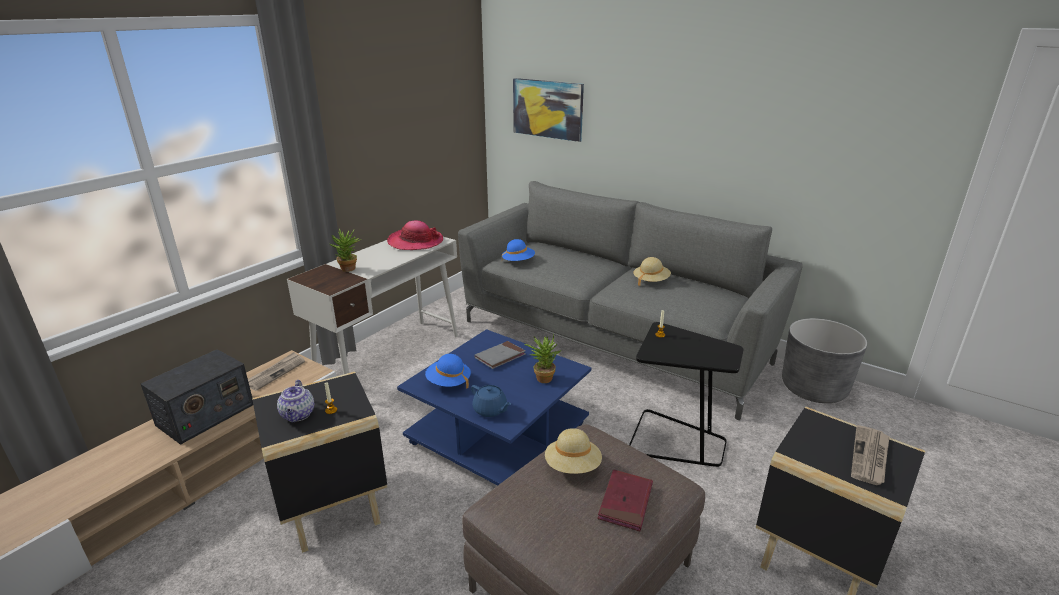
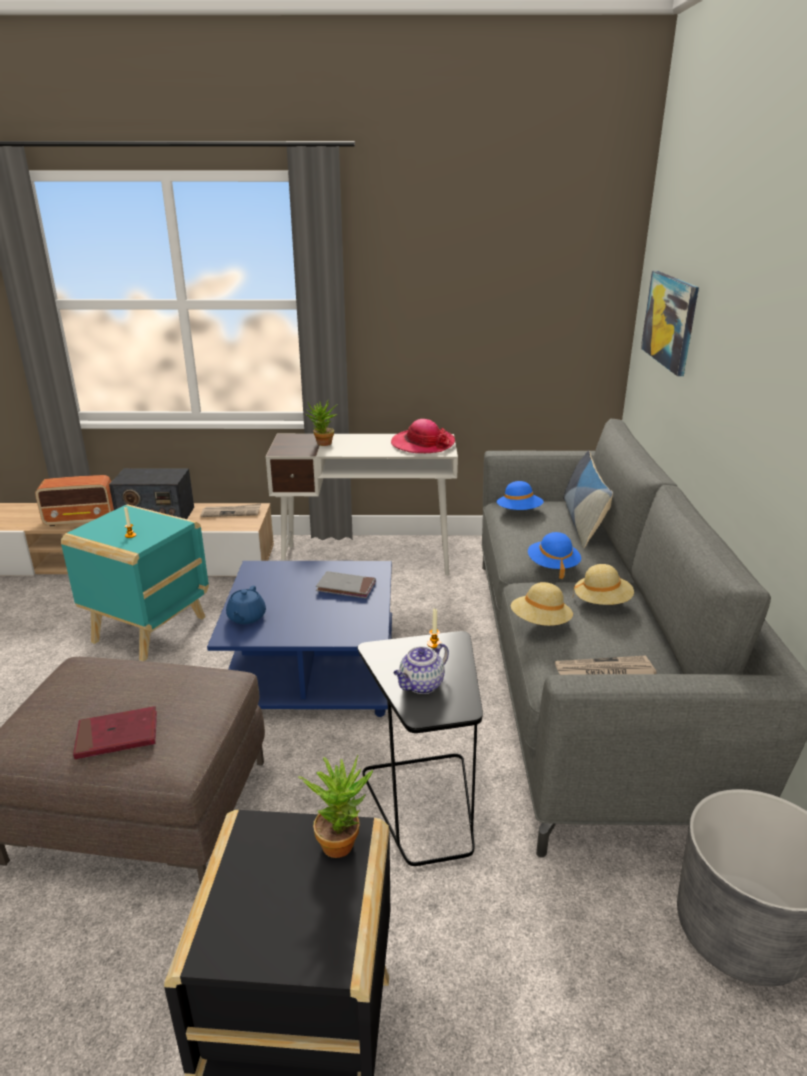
camera: 55 degrees right, 0 degrees up
(122, 466) = (81, 519): none -> radio
(298, 415) = (115, 527): teapot -> teapot (421, 685)
(333, 506) = (148, 630): black side table -> turquoise side table
(448, 382) = (272, 580): blue hat -> blue hat (552, 566)
(542, 377) = (333, 624): potted plant -> potted plant (341, 840)
(558, 251) = (583, 522): none -> pillow
(573, 466) = (158, 685): beige hat -> beige hat (540, 623)
(870, 457) = (286, 914): newspaper -> newspaper (603, 671)

